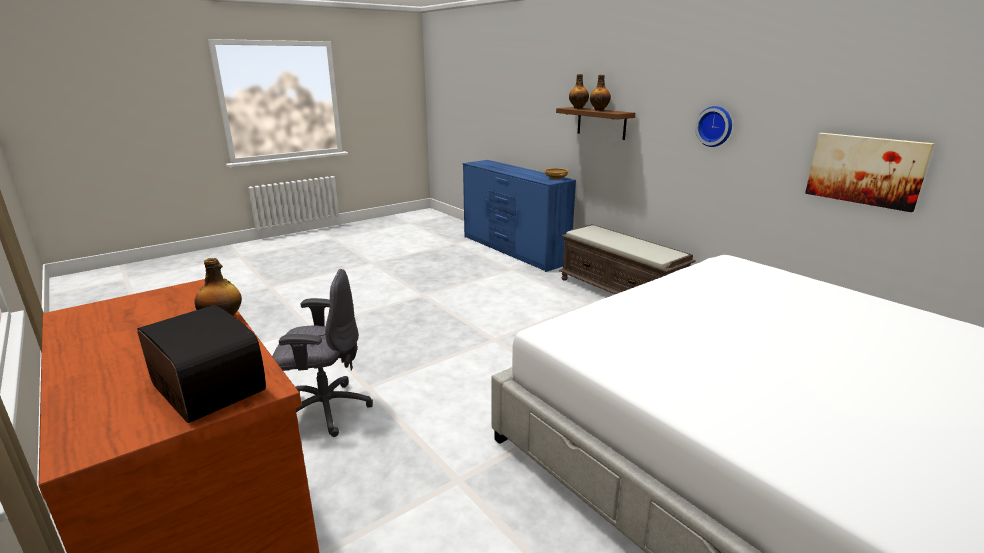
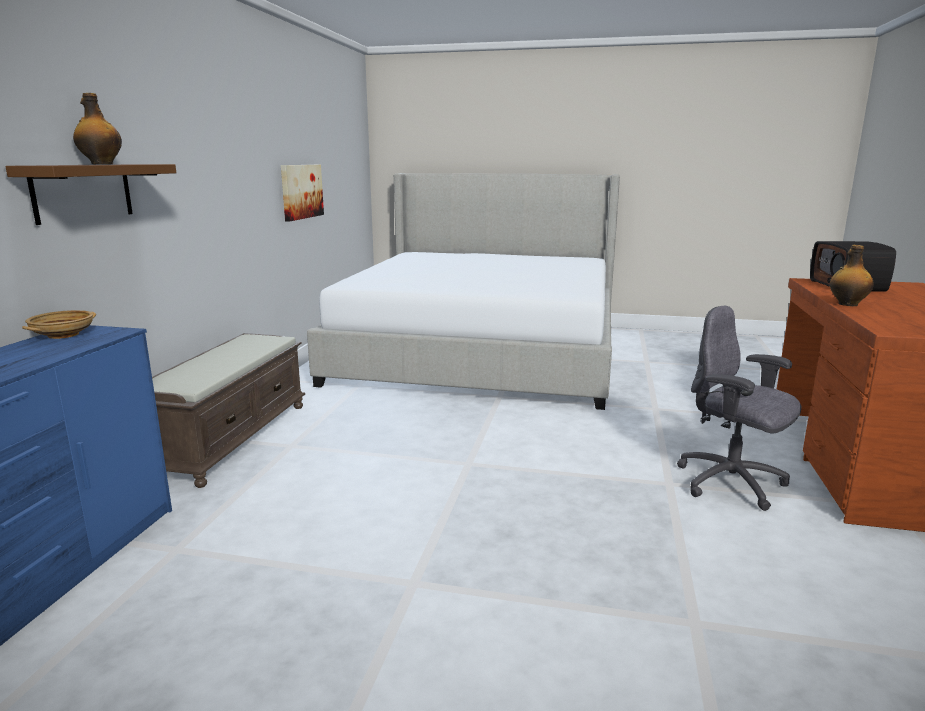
camera: 130 degrees left, 5 degrees down
(578, 108) = (54, 164): bottle -> none
(715, 126) = (222, 171): wall clock -> none

